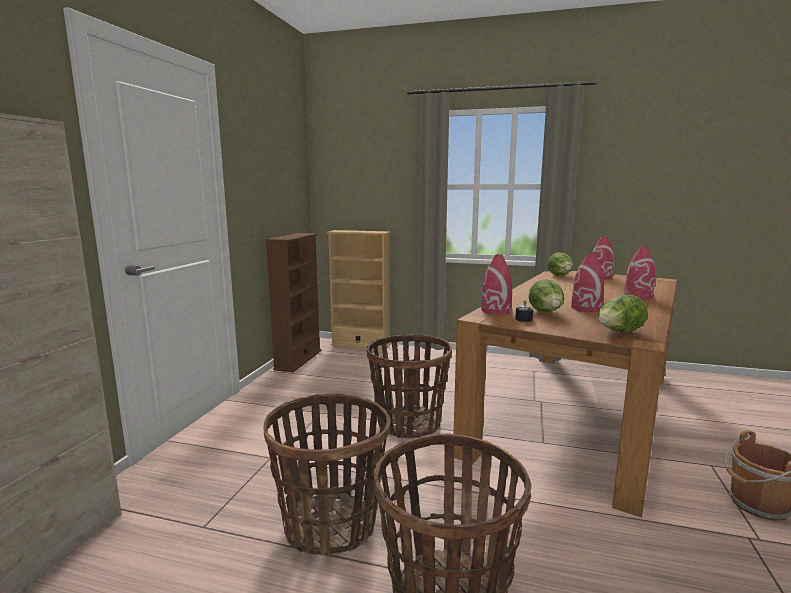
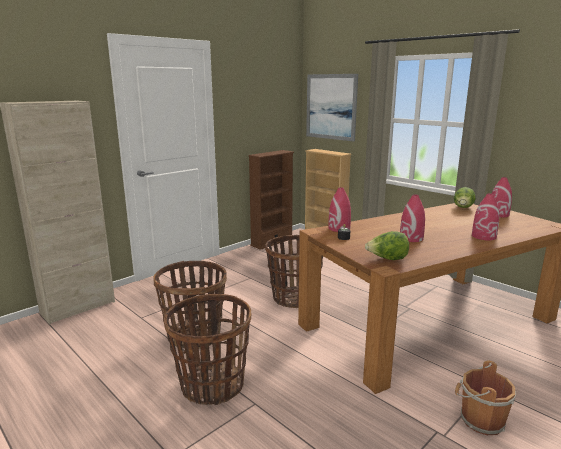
camera: 30 degrees right, 5 degrees up
(355, 175) = (331, 107): none -> picture
(546, 313) = (370, 236): lettuce -> none

